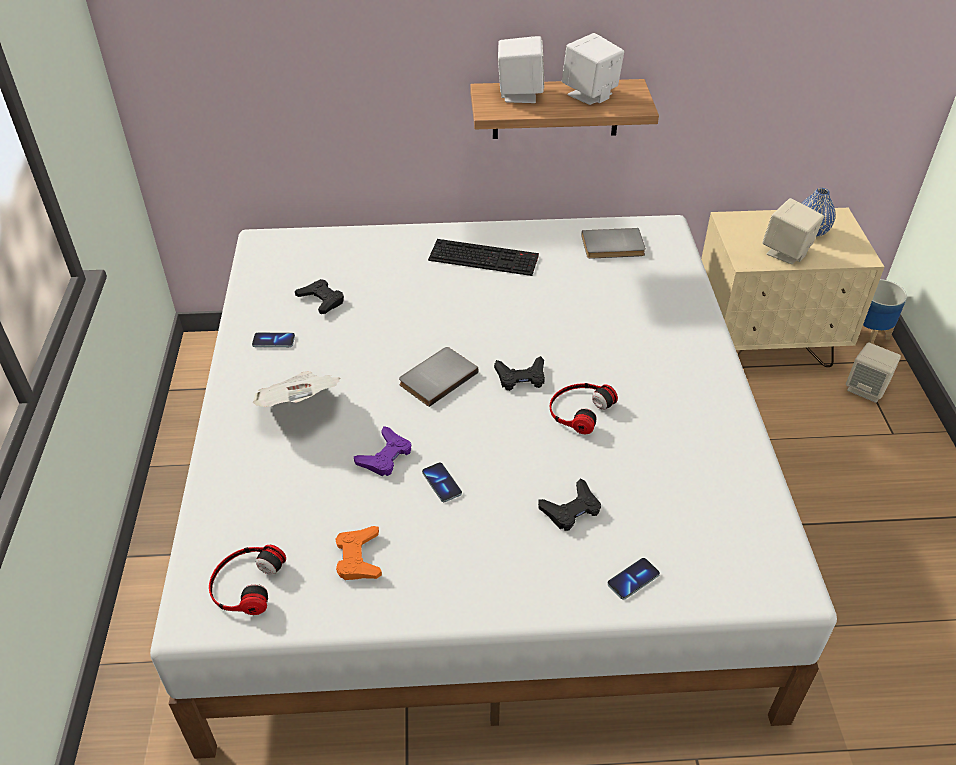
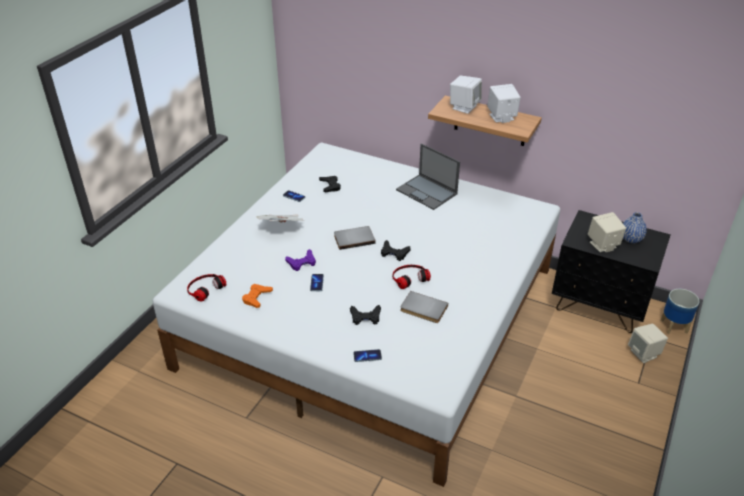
camera: 30 degrees right, 5 degrees down
(485, 257) = (427, 192): keyboard -> laptop
(613, 247) = (501, 209): grey book -> grey book (423, 309)
(764, 345) = (599, 306): beige nightstand -> black nightstand

